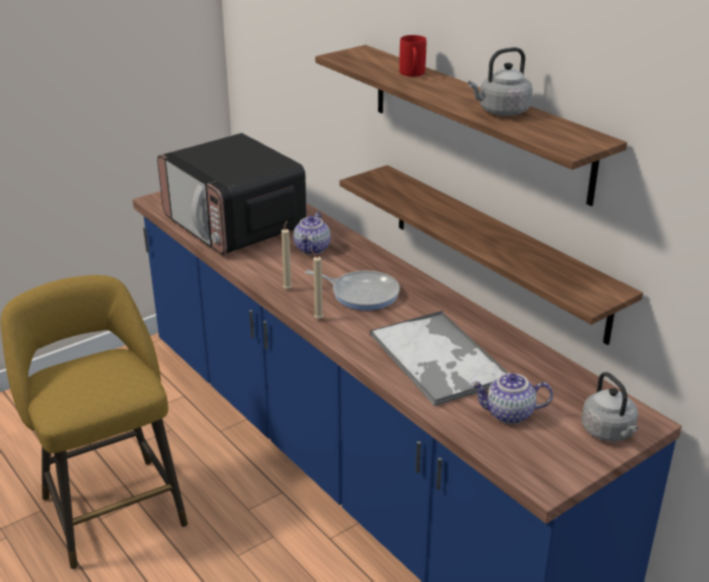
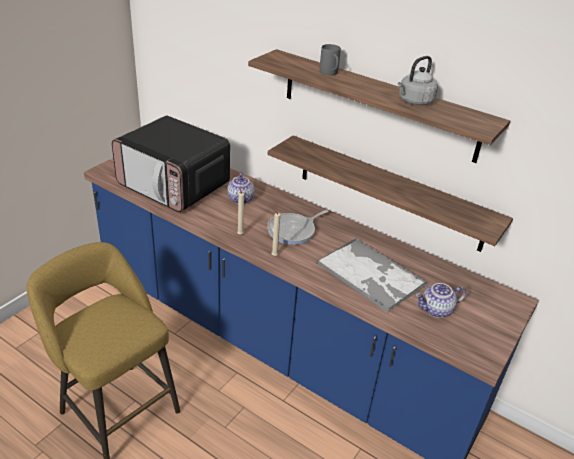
camera: 20 degrees left, 5 degrees up
(362, 293) = (293, 231): frying pan -> frying pan turned 135 degrees clockwise
(412, 74) = (330, 73): red mug -> grey mug
(609, 432) = (501, 313): grey kettle -> none

